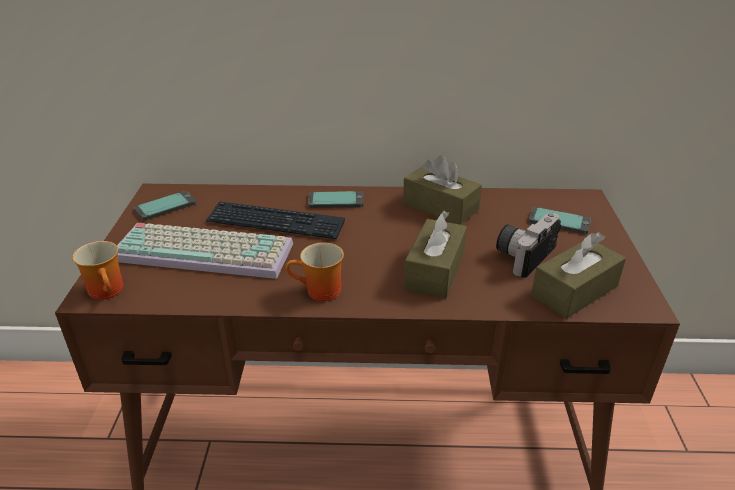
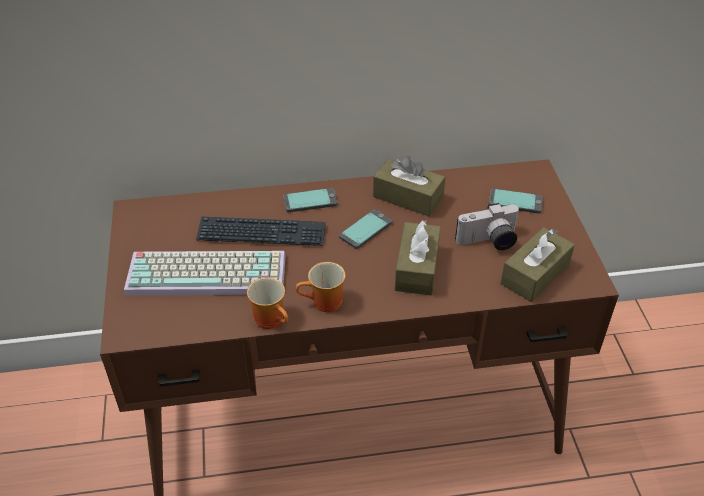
camera: 10 degrees left, 10 degrees up
(109, 290) = (139, 326): mug -> mug (272, 319)
(165, 206) = (149, 227): phone -> phone (365, 230)
(523, 254) = (489, 242): camera -> camera turned 135 degrees counterclockwise

